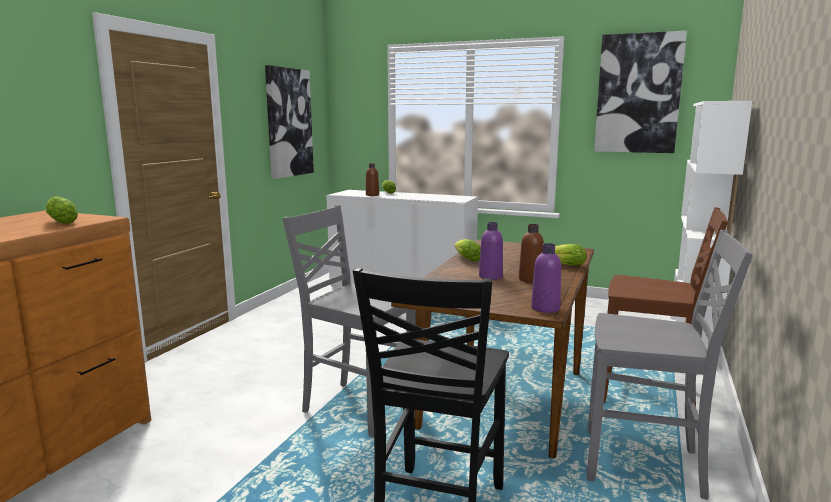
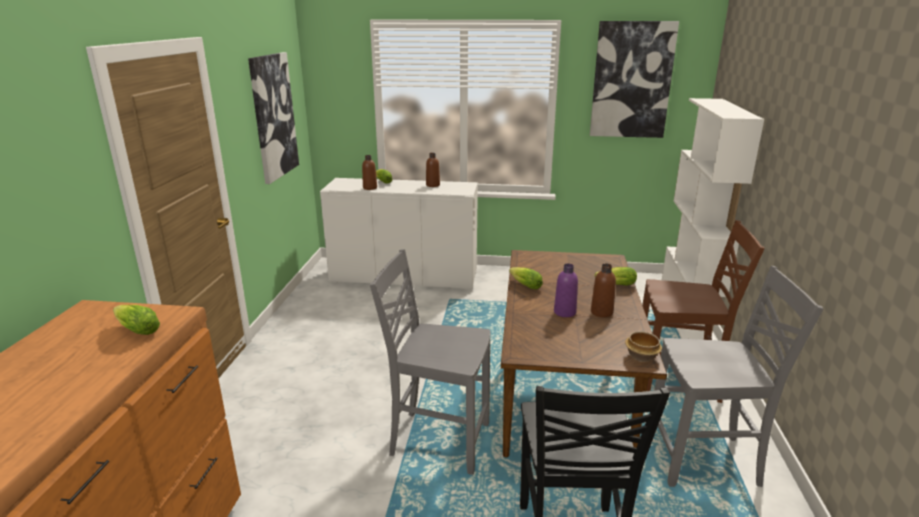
camera: 15 degrees left, 10 degrees up
(432, 196) = (433, 185): none -> brown bottle
(545, 308) = (641, 356): purple bottle -> bowl

